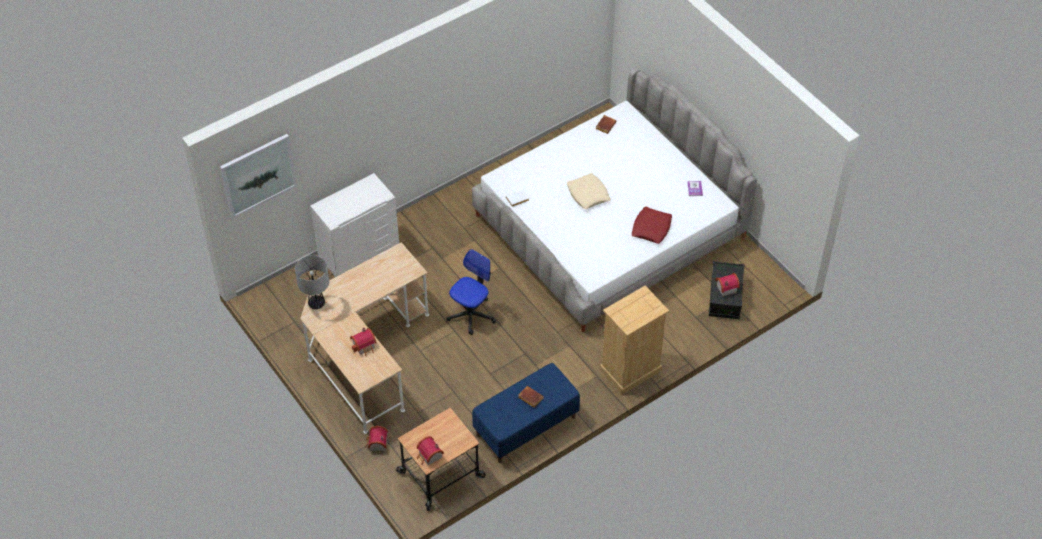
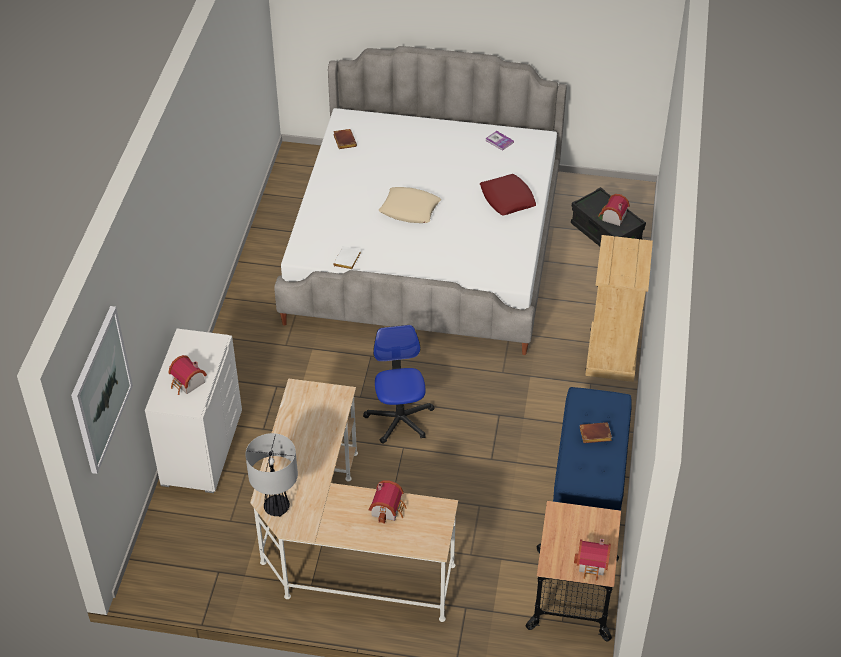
camera: 45 degrees left, 5 degrees down
(377, 444) = (470, 621): toy house -> toy house (188, 383)

